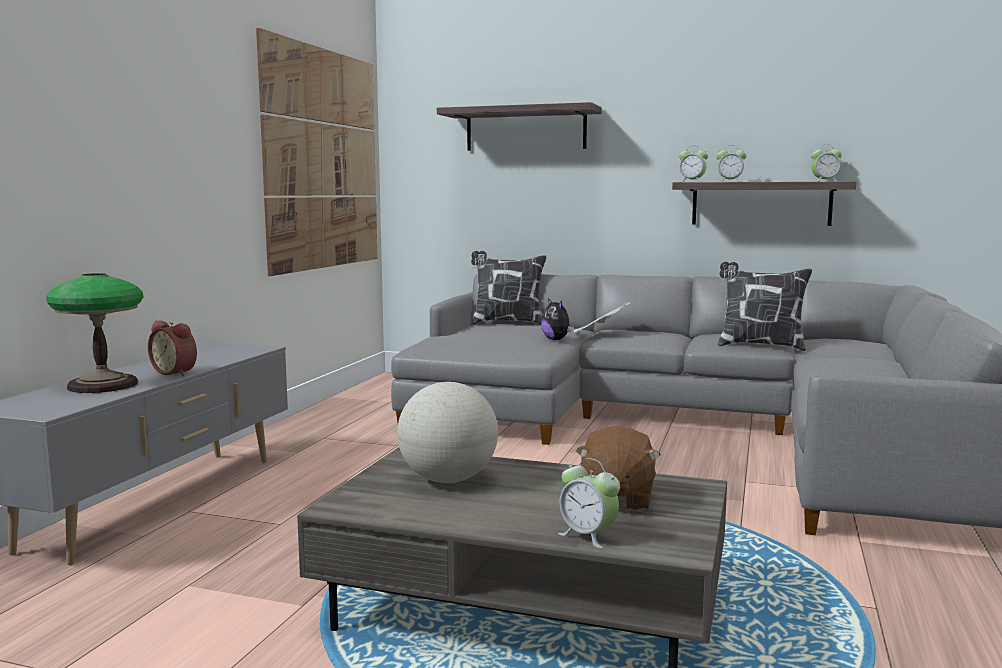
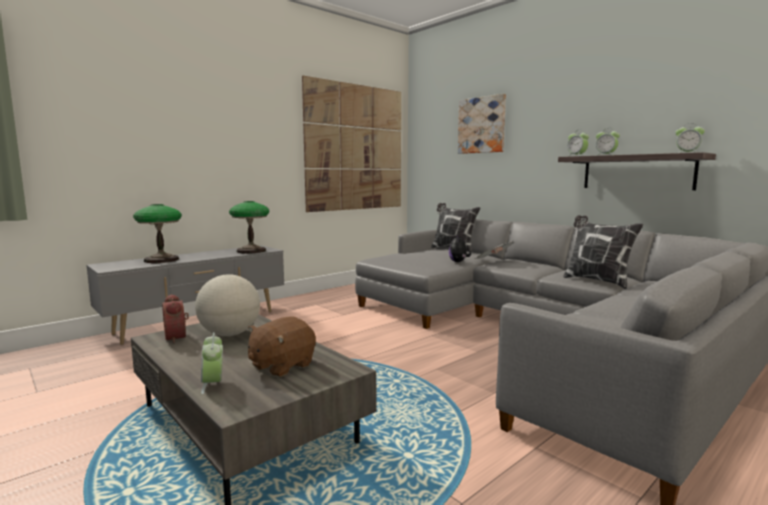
camera: 30 degrees right, 0 degrees up
(176, 372) = (203, 257): alarm clock -> alarm clock (178, 337)
(232, 353) = (251, 251): none -> table lamp
(525, 129) = (481, 125): shelf -> picture

